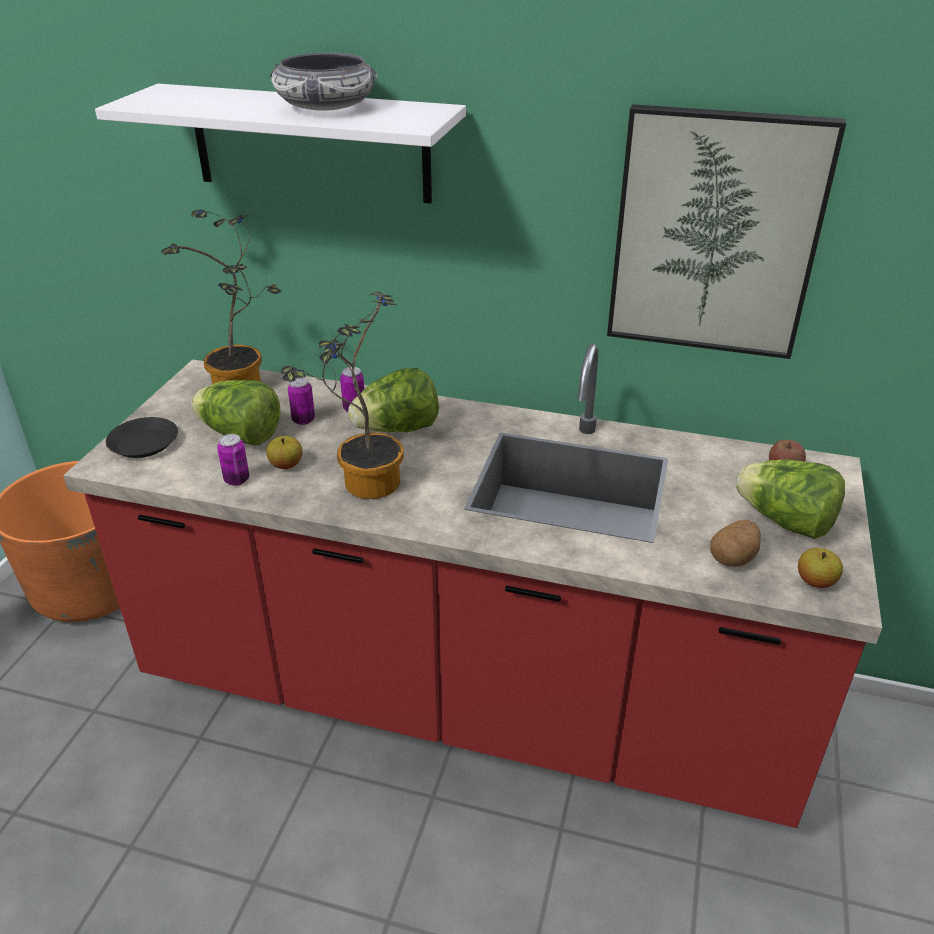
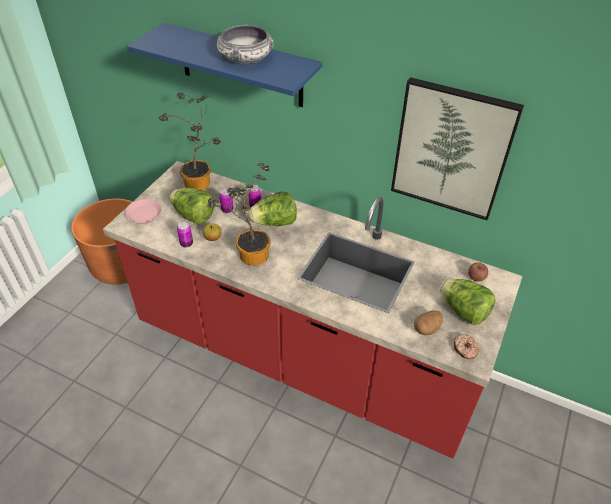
camera: 10 degrees right, 10 degrees up
(143, 443) = (144, 214): black plate -> pink plate
(310, 143) = (240, 66): white shelf -> blue shelf
(815, 581) = (465, 349): apple -> donut

